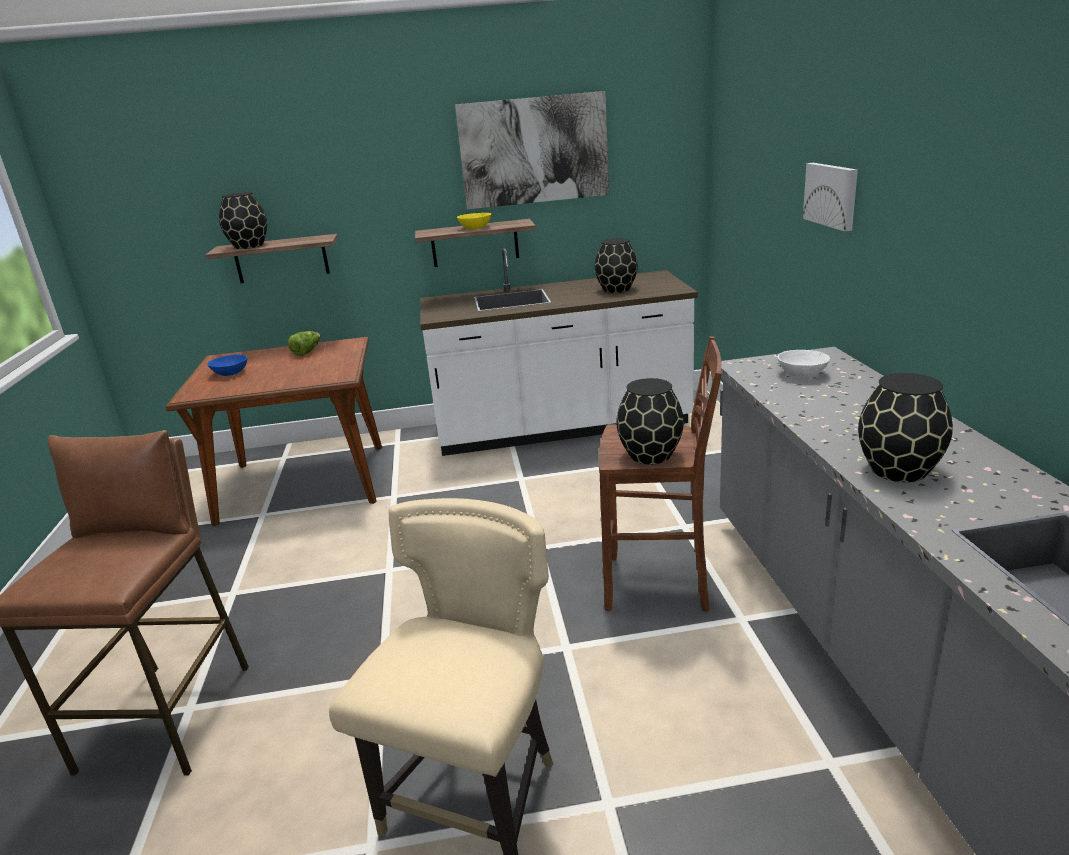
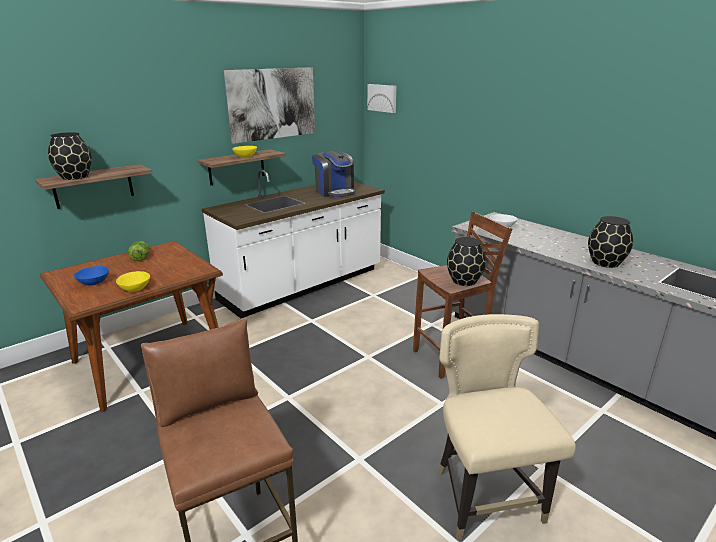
camera: 35 degrees left, 0 degrees up
(253, 386) = (135, 288): none -> yellow bowl
(617, 289) = (334, 192): black vase -> coffee machine
(832, 195) = (486, 132): picture -> picture (382, 98)

